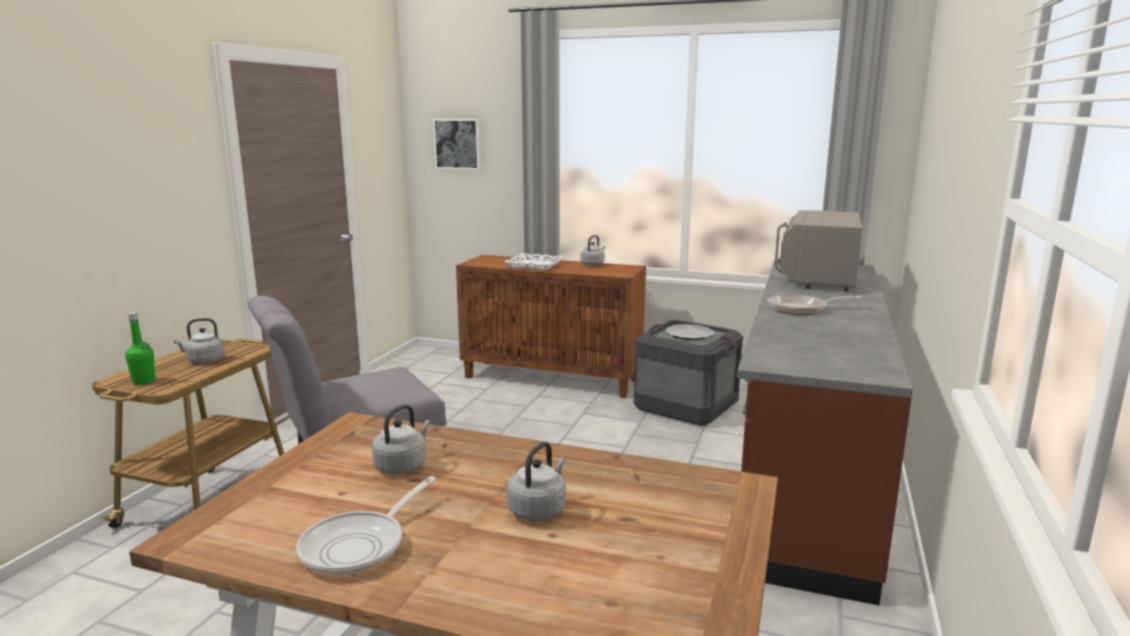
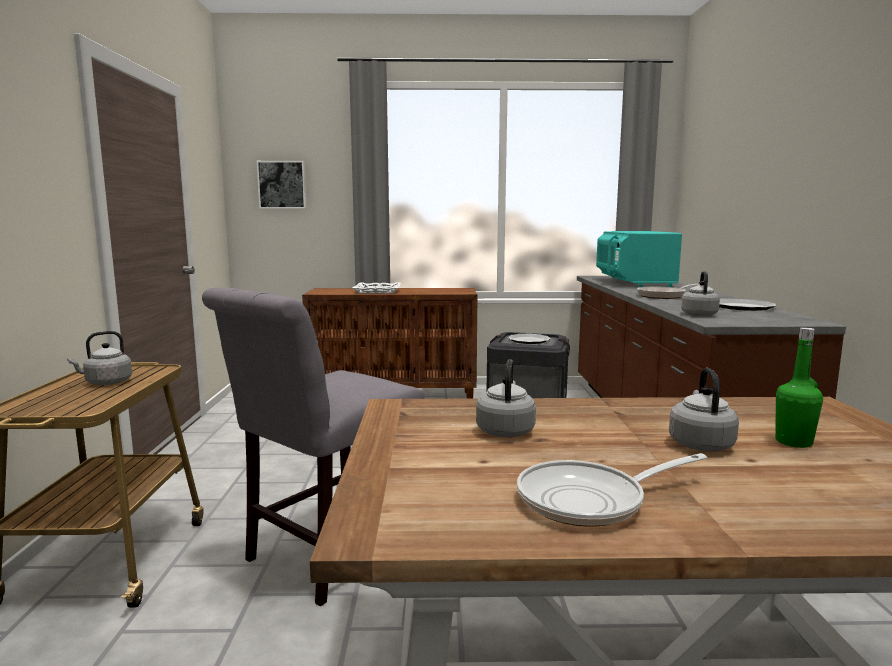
camera: 20 degrees left, 5 degrees down
(144, 381) = (49, 406): green bottle -> green bottle (793, 442)
(360, 545) = (590, 500): frying pan -> frying pan turned 60 degrees clockwise
(593, 264) = (428, 289): grey kettle -> grey kettle (699, 314)
(817, 278) = (633, 282): grey microwave -> turquoise microwave
(854, 340) = (742, 307): none -> plate

